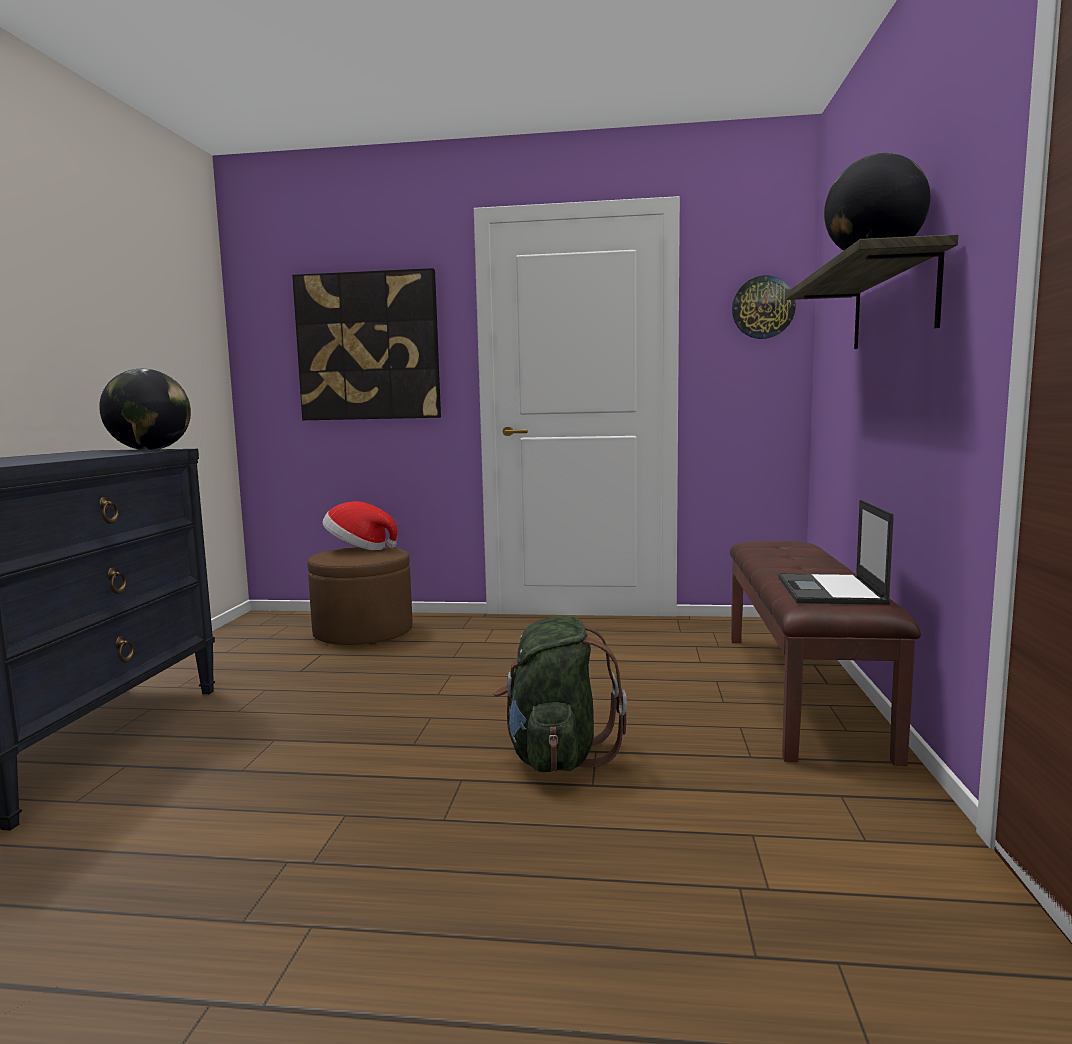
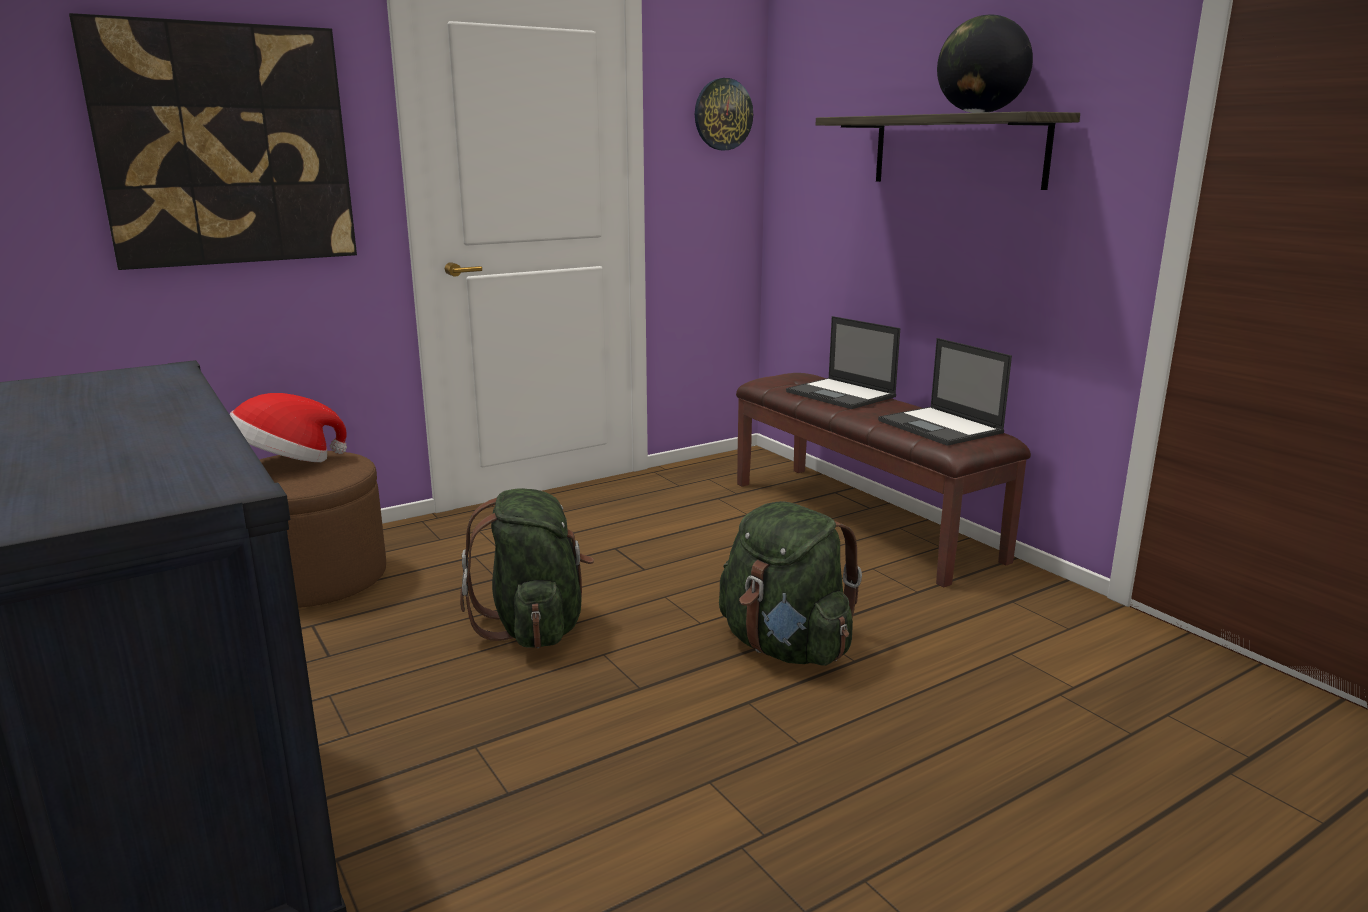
camera: 40 degrees left, 10 degrees up
(150, 450) = (147, 376): globe -> none
(422, 689) = (534, 626): none -> green backpack
(796, 558) = (842, 394): none -> laptop

